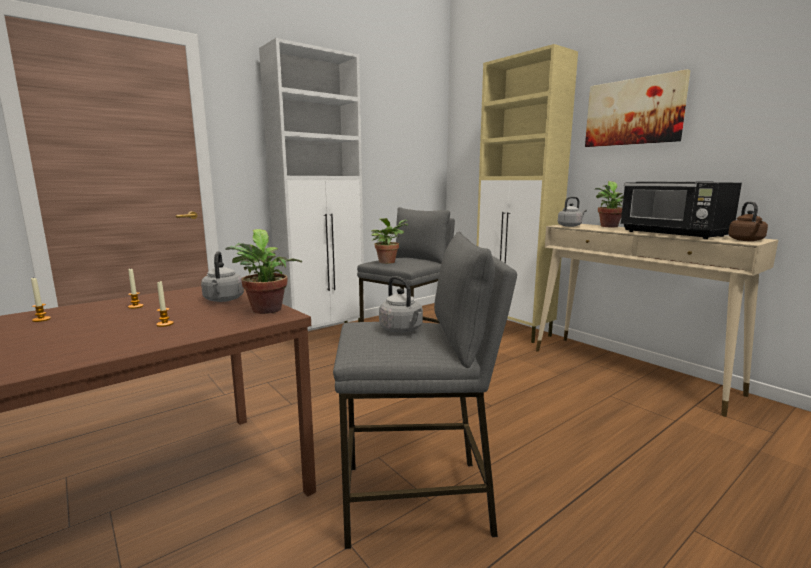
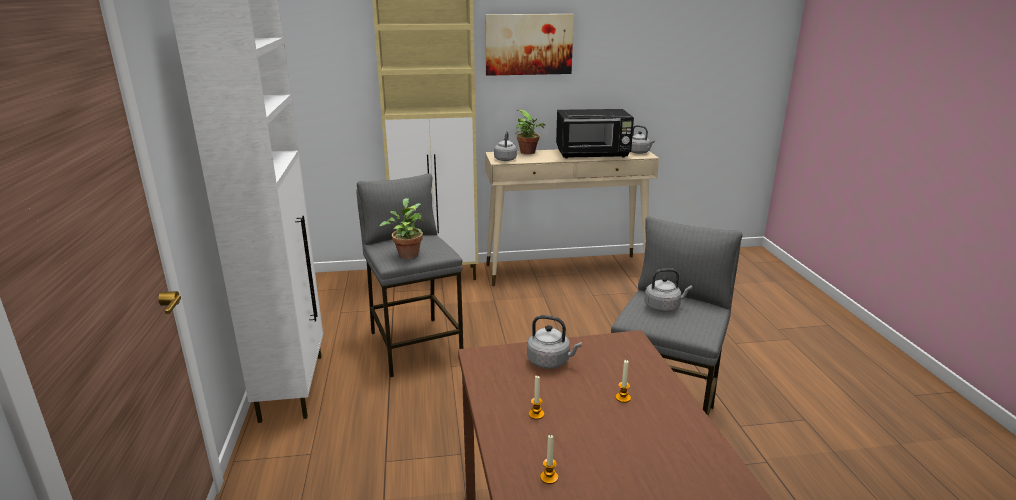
camera: 60 degrees left, 10 degrees up
(267, 311) = (612, 345): potted plant -> none
(746, 240) = (639, 152): brown kettle -> grey kettle

